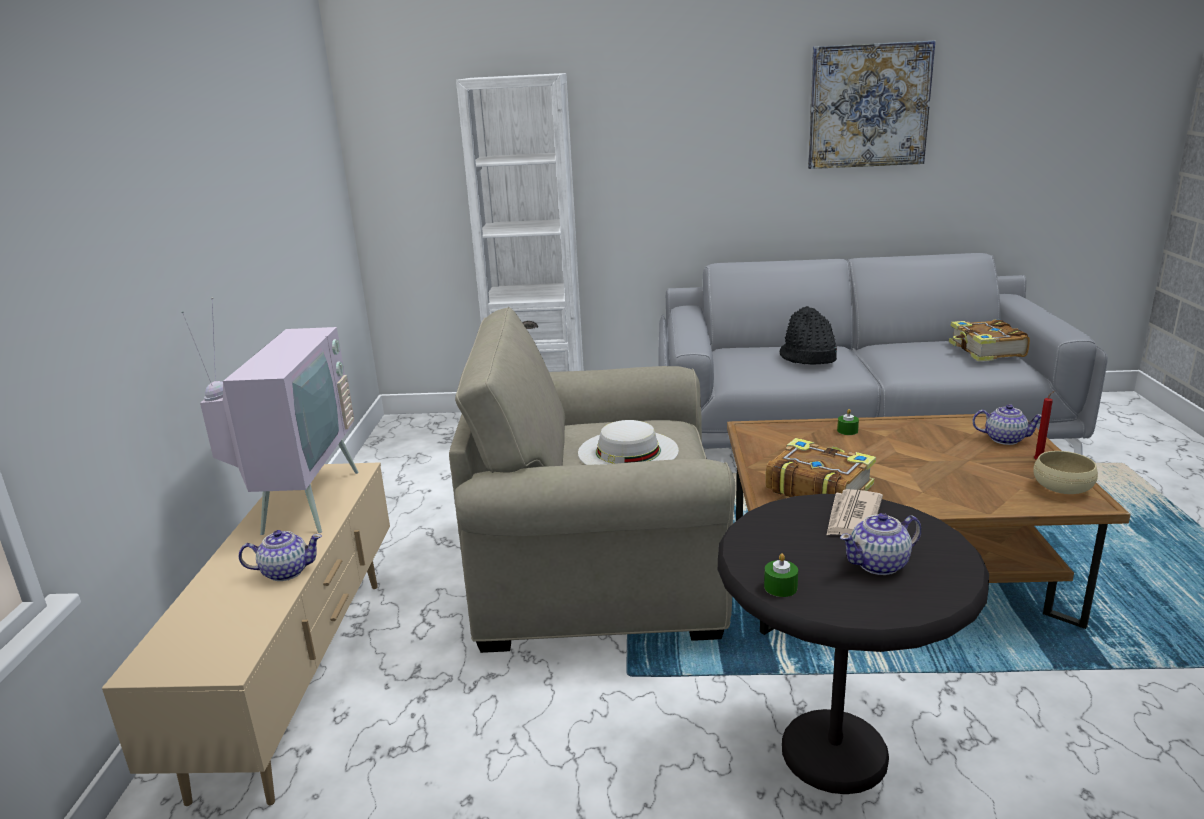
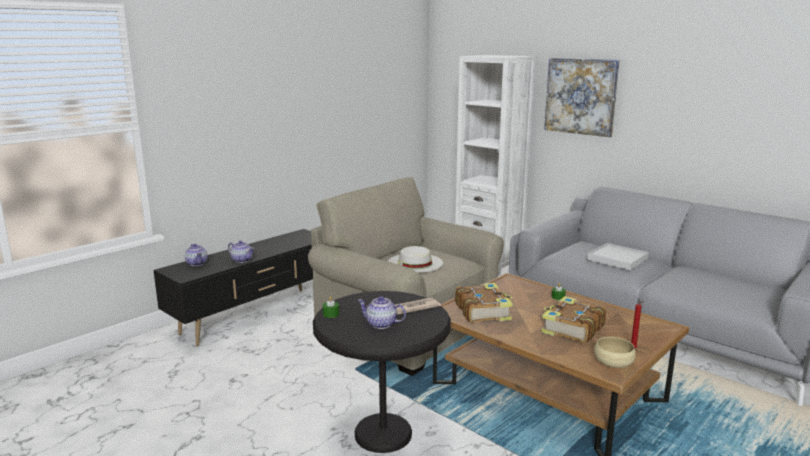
camera: 40 degrees right, 5 degrees down
(300, 501) = (284, 241): television -> none
(300, 677) = (255, 316): beige tv stand -> black tv stand
(807, 357) = (617, 259): black hat -> white tray
(868, 106) = (730, 95): picture -> picture (581, 96)
(986, 351) = (752, 291): book -> book (572, 329)
(1004, 439) = (641, 333): teapot -> teapot (197, 263)

